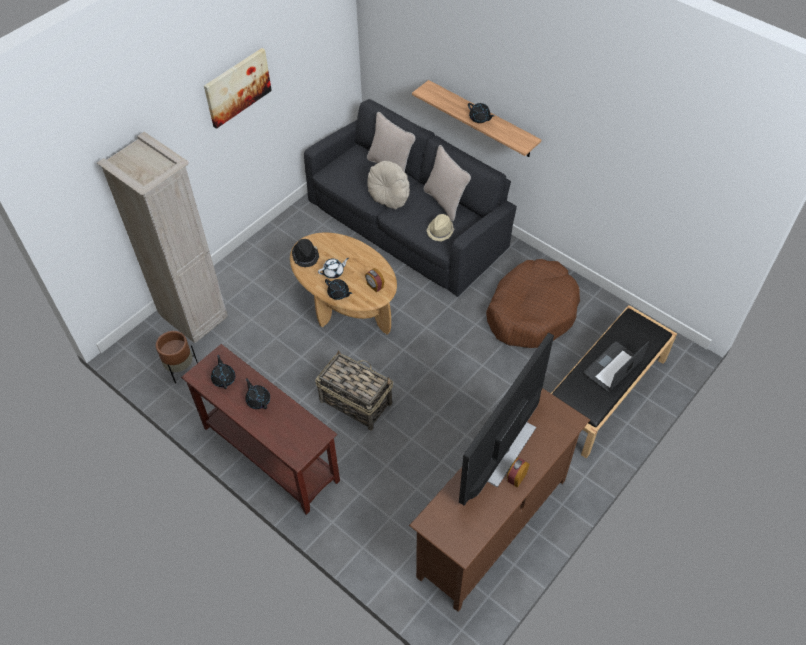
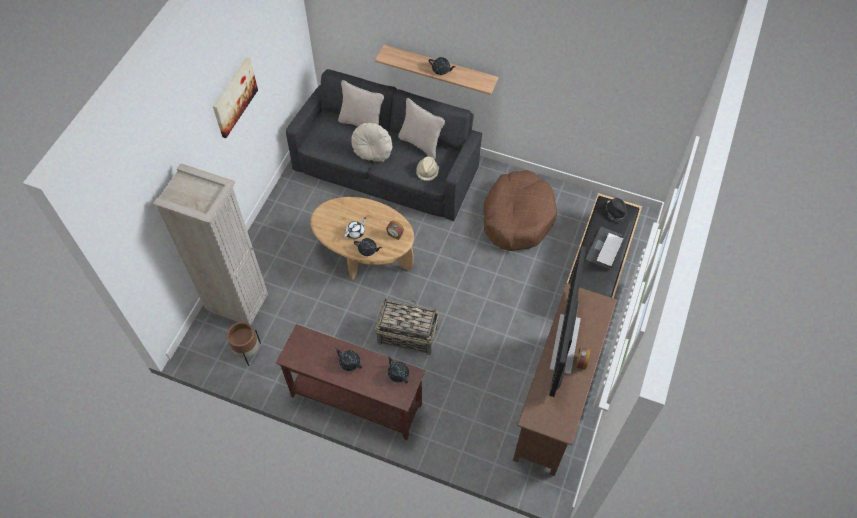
camera: 20 degrees left, 5 degrees up
(224, 378) = (312, 353): black teapot -> black teapot (398, 373)
(305, 256) = (326, 225): black hat -> black hat (615, 212)

